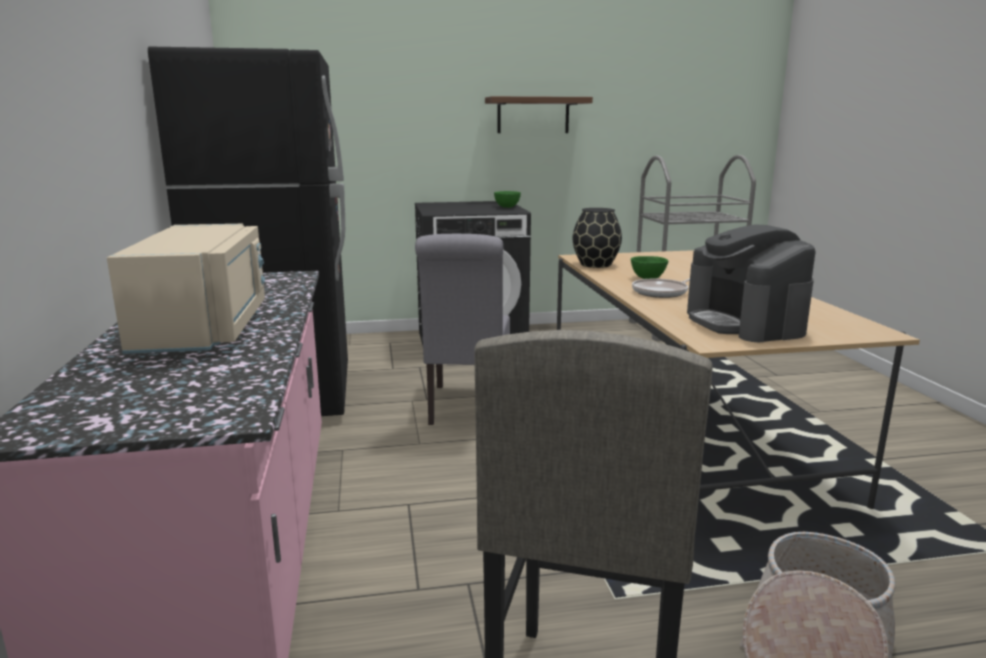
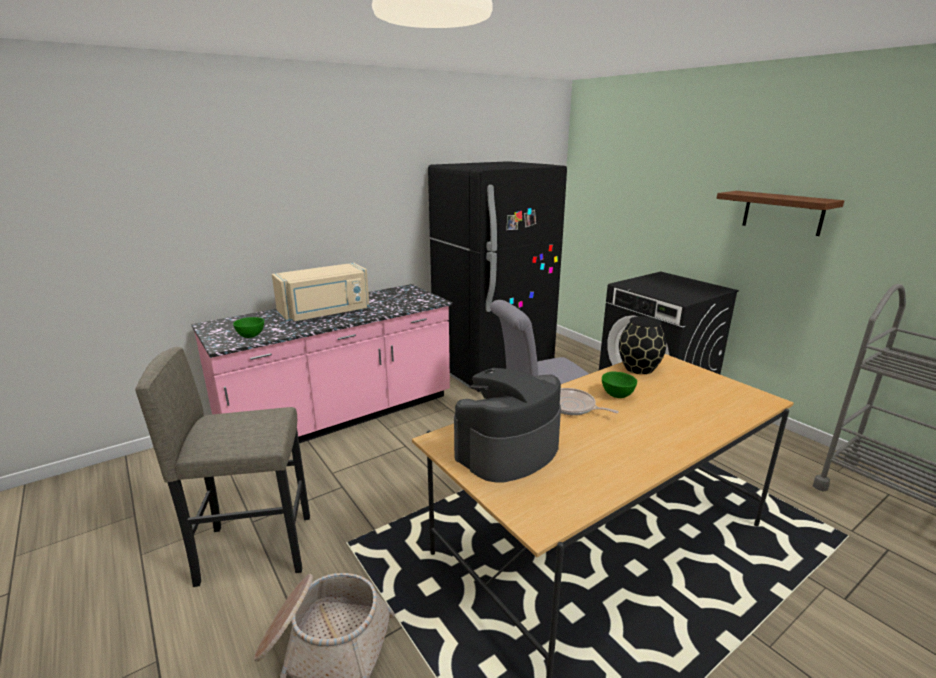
camera: 65 degrees right, 5 degrees up
(507, 207) = (697, 295): green bowl -> green bowl (251, 336)

